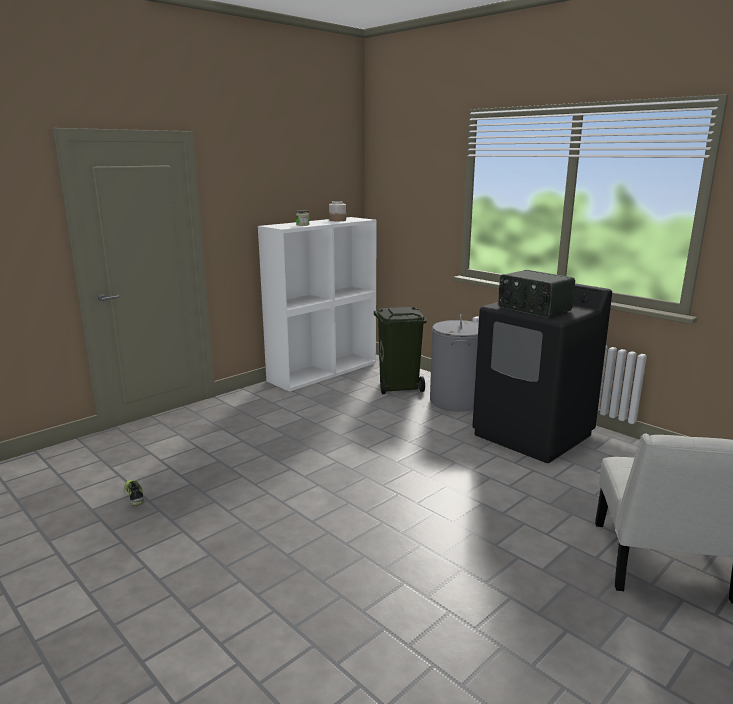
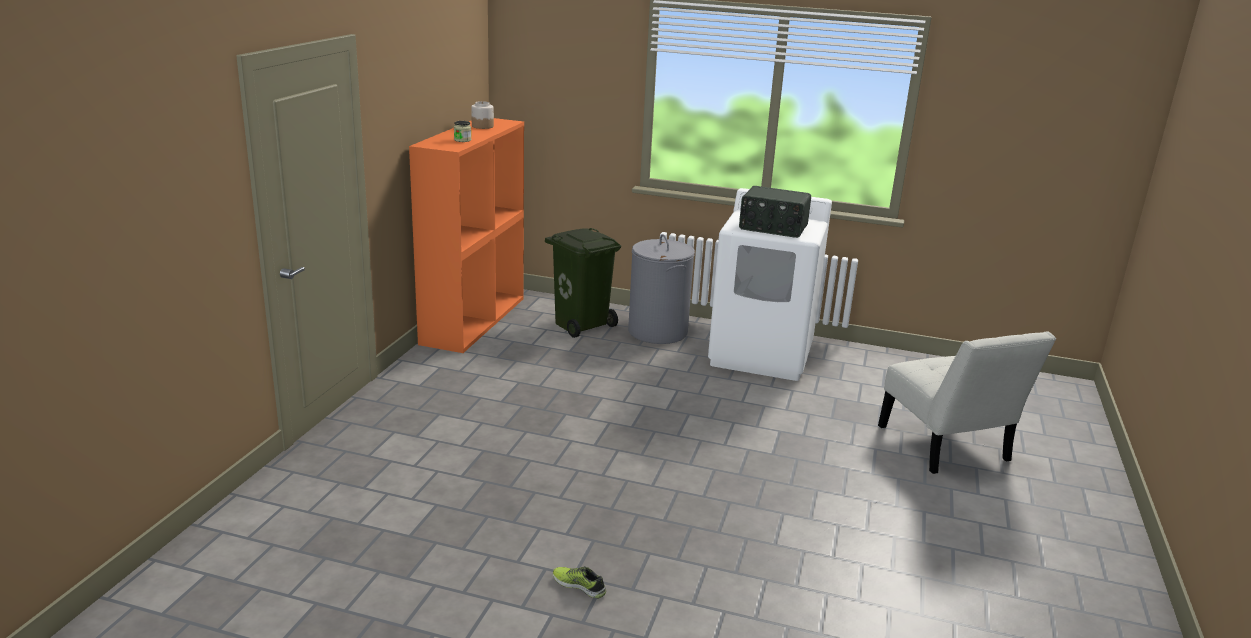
camera: 30 degrees left, 5 degrees up
(135, 495) = (439, 509): shoe -> shoe (579, 585)
(323, 371) = (473, 320): white bookcase -> orange bookcase
(533, 435) = (761, 355): black washing machine -> white washing machine

